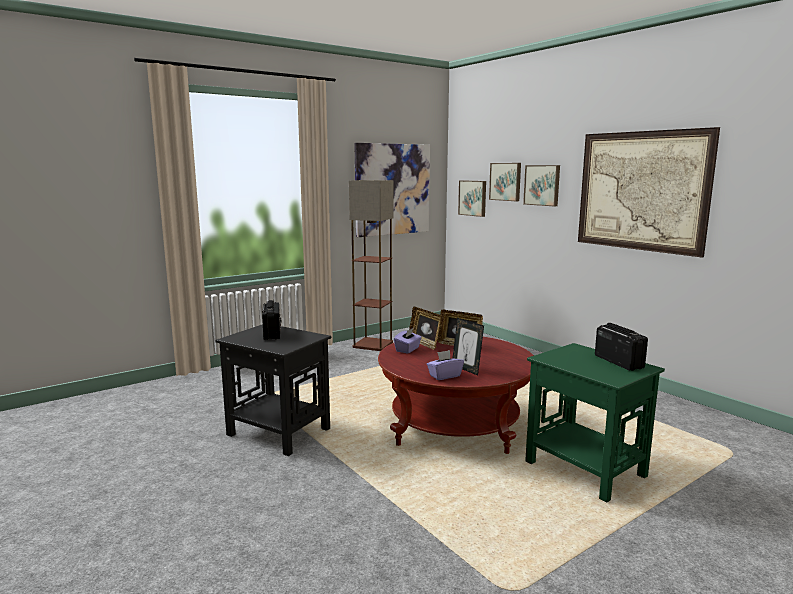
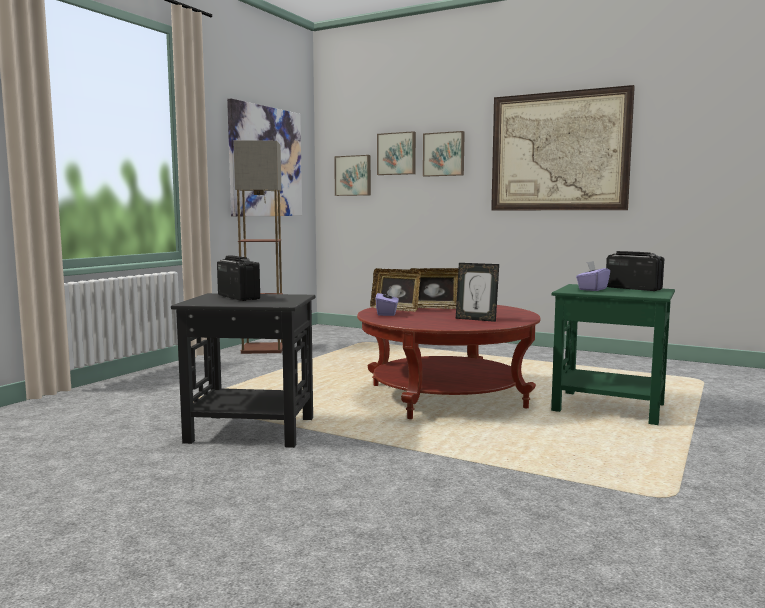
camera: 25 degrees left, 5 degrees down
(444, 376) = (464, 324): purple tissue box -> purple tissue box (592, 289)

